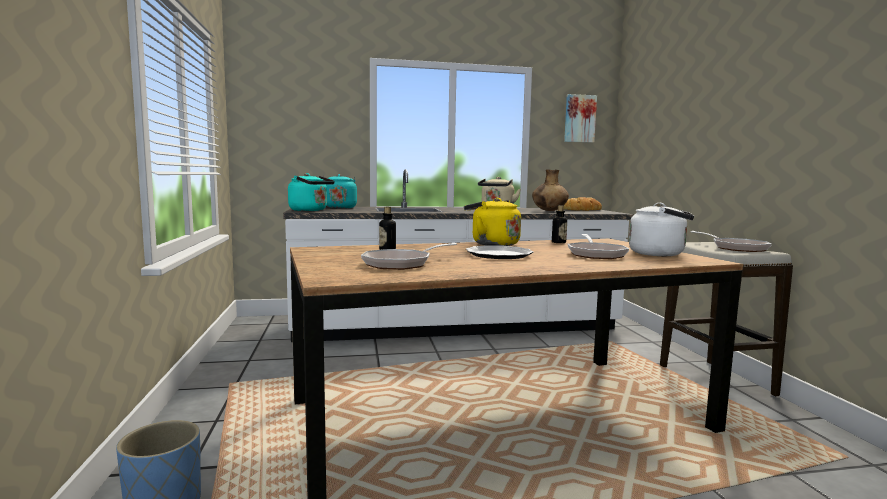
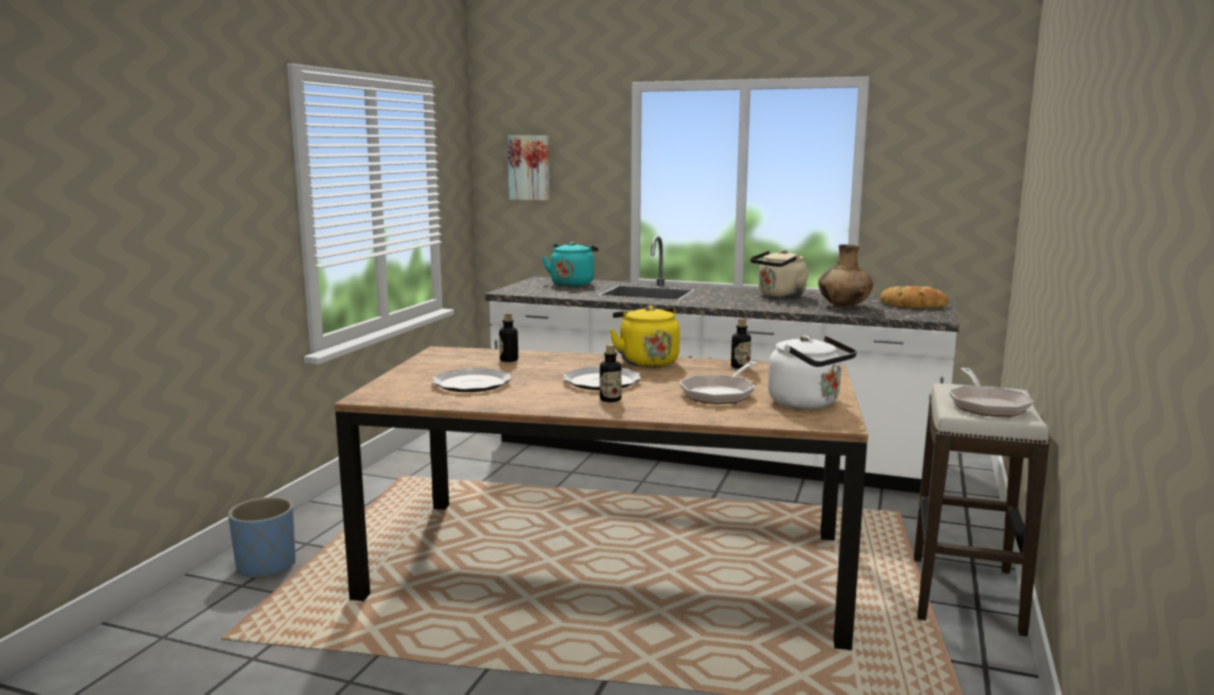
camera: 30 degrees right, 5 degrees up
(310, 210) = (522, 290): turquoise kettle -> none
(402, 263) = (472, 384): frying pan -> plate
(539, 262) = (610, 399): none -> bottle
(579, 118) = (952, 153): picture -> picture (529, 167)

